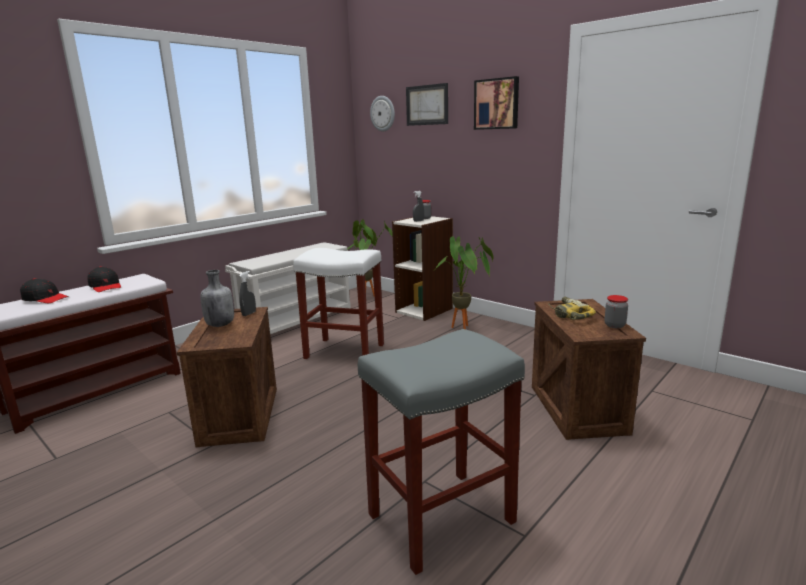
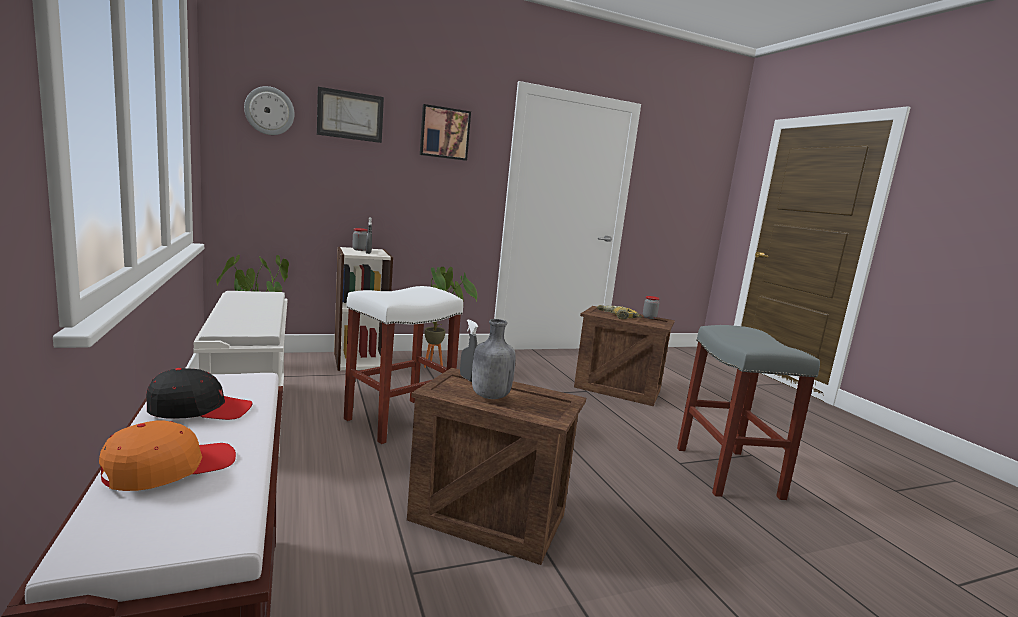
camera: 65 degrees left, 5 degrees down
(45, 298) = (170, 468): black cap -> orange cap

